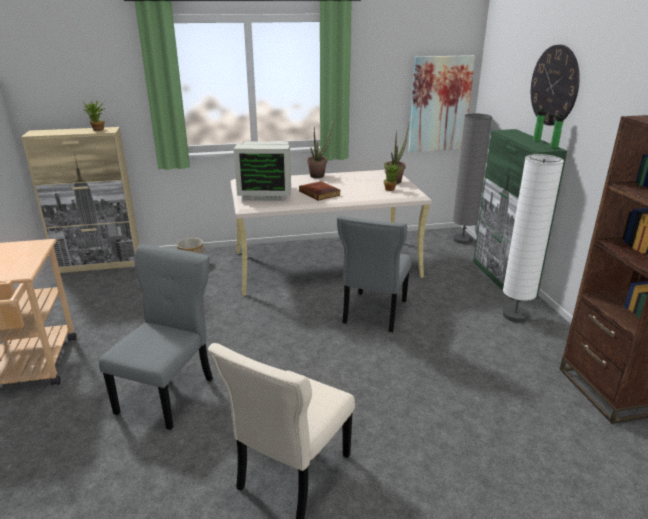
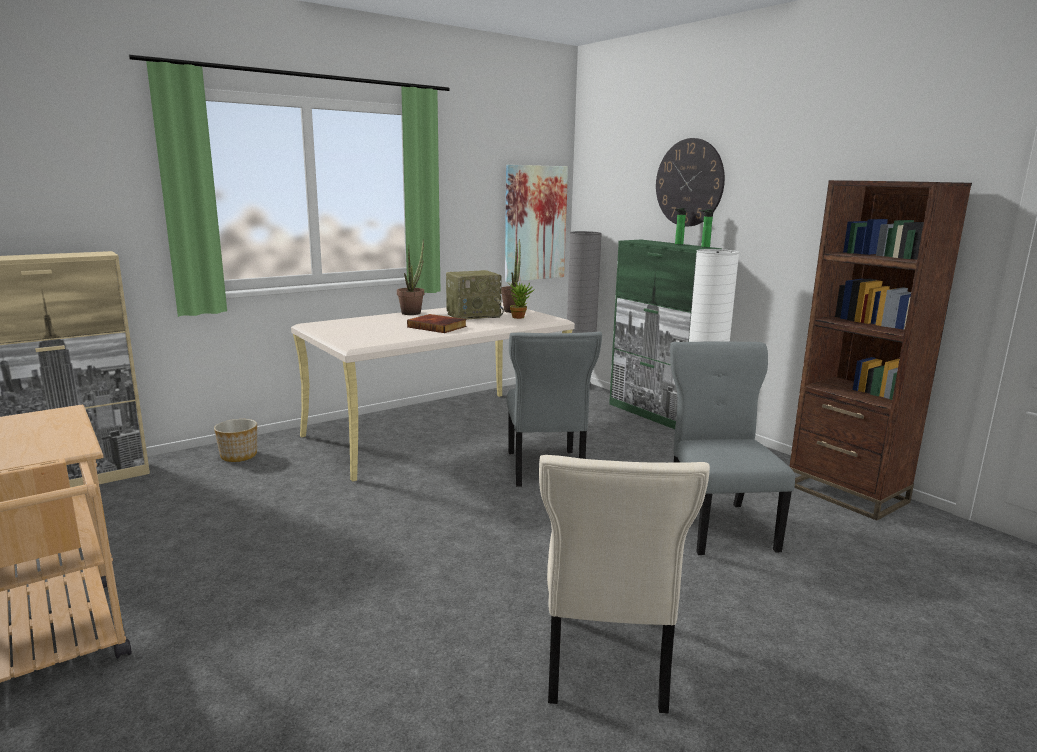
camera: 25 degrees left, 10 degrees down
(97, 130) = (80, 254): potted plant -> none
(168, 393) = (341, 618): grey chair -> grey chair (719, 525)
(266, 193) = (365, 332): monitor -> none
(359, 183) = (474, 315): none -> radio

